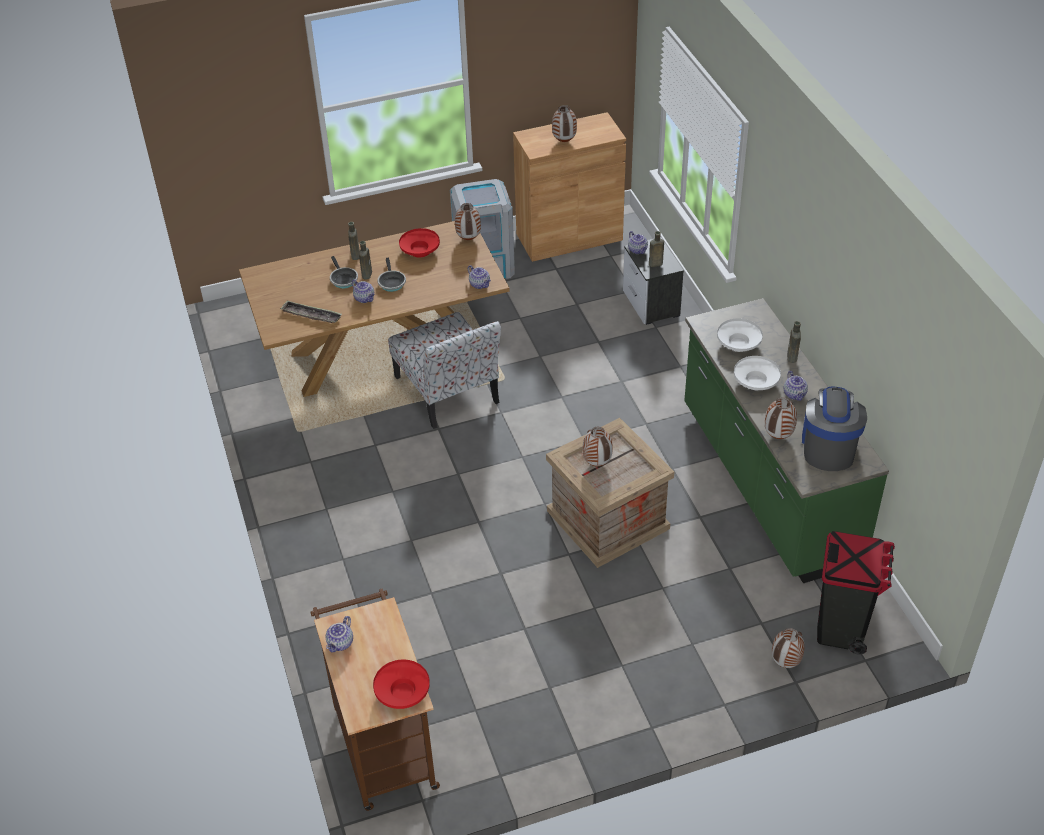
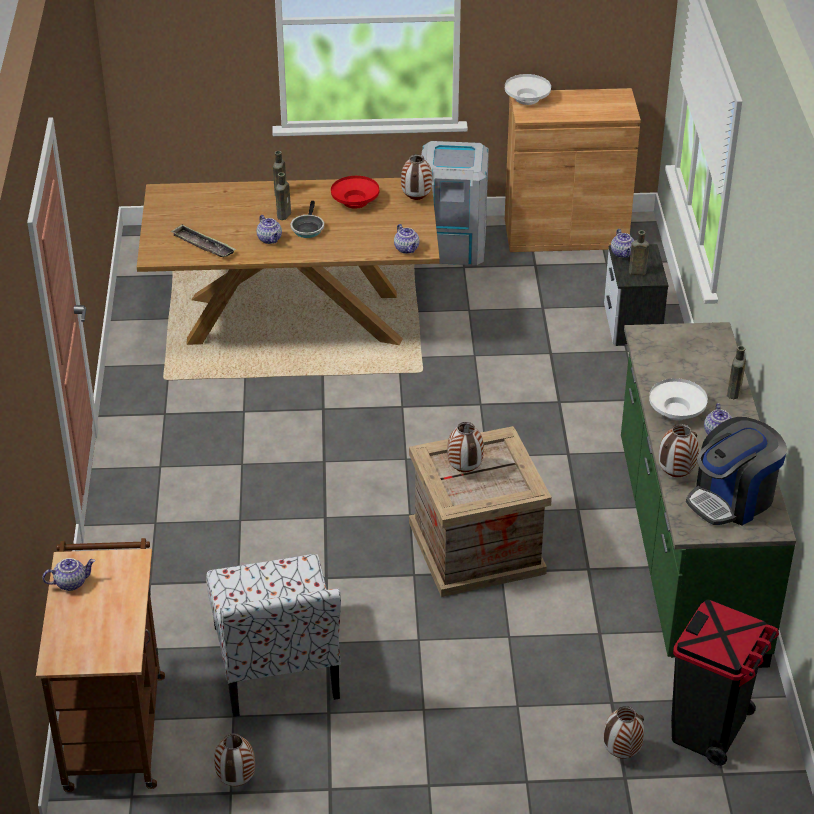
camera: 15 degrees right, 5 degrees down
(341, 643) = (71, 582): teapot -> teapot turned 150 degrees counterclockwise
(343, 279) = (255, 215): frying pan -> none
(402, 692) = (114, 648): red bowl -> none
(448, 391) = (351, 372): chair -> chair (276, 664)
(564, 141) = (565, 111): vase -> vase (237, 781)
(738, 344) = (675, 366): white bowl -> white bowl (527, 99)
(828, 447) = (732, 499): coffee machine -> coffee machine turned 150 degrees counterclockwise

